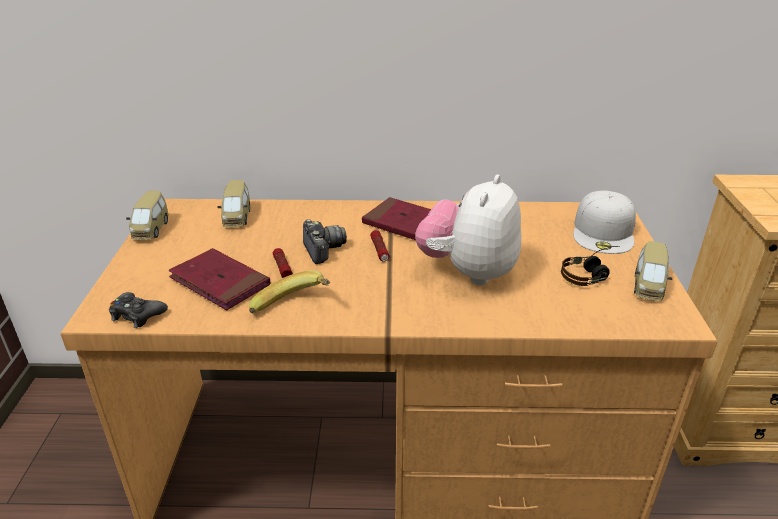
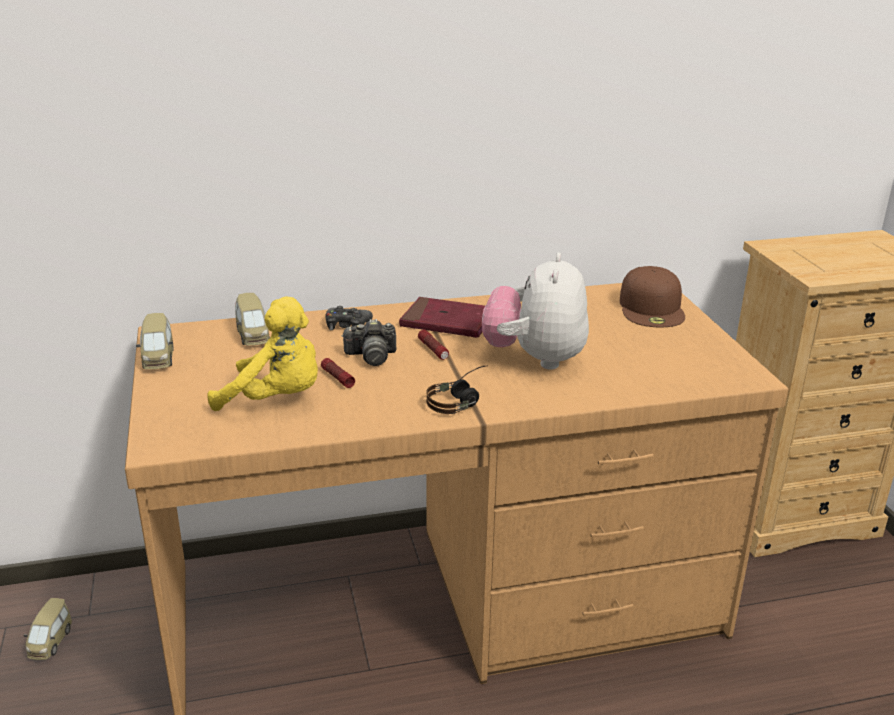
camera: 15 degrees left, 5 degrees down
(137, 315) = (203, 440): black game controller -> black game controller (347, 325)
(220, 282) = (276, 399): red book -> yellow plush toy
(294, 309) = (373, 413): banana -> none
(322, 250) = (371, 356): camera -> camera turned 120 degrees clockwise
(592, 274) = (656, 347): headphones -> headphones (461, 400)
(604, 232) = (652, 308): white cap -> brown cap
(648, 286) = (712, 351): toy car -> toy car (50, 642)

